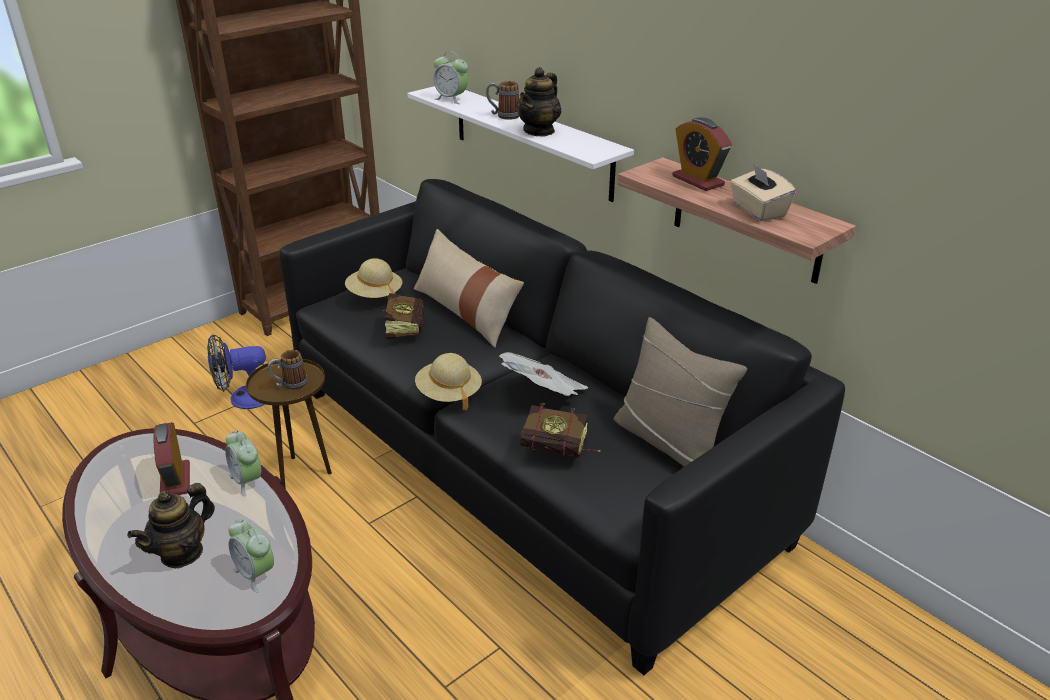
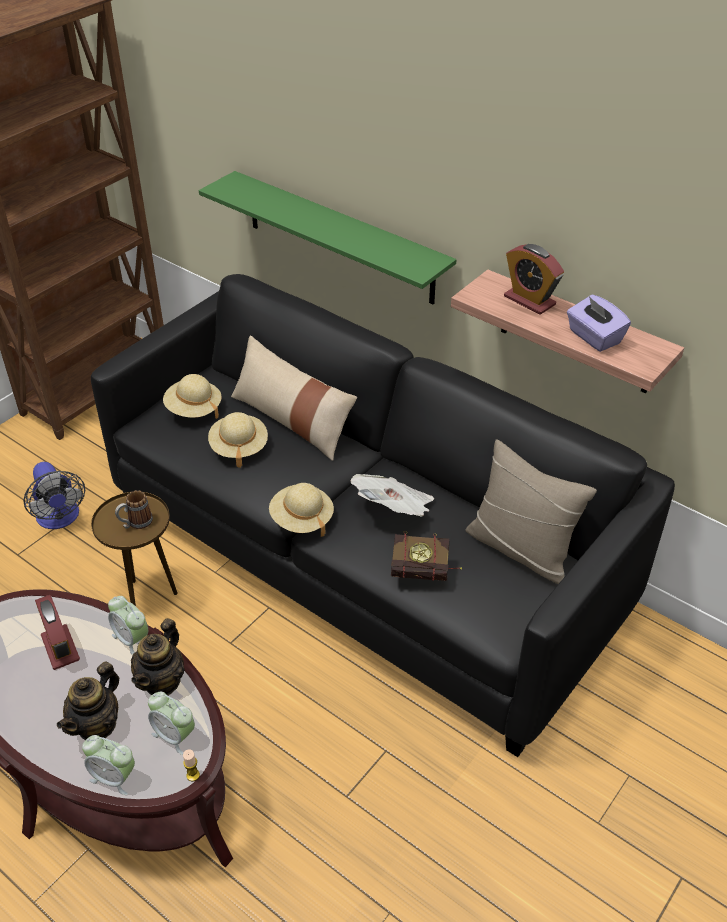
camera: 10 degrees left, 10 degrees up
(243, 398) = (60, 519): fan -> fan turned 90 degrees counterclockwise
(260, 613) = (193, 775): none -> candle
(406, 327) = (239, 447): book -> beige hat
(451, 99) = (249, 197): alarm clock -> alarm clock (114, 777)
(503, 116) = (312, 219): mug -> none
(531, 140) = (339, 238): white shelf -> green shelf
(539, 131) = (355, 240): teapot -> teapot (162, 681)
(758, 211) = (594, 337): beige tissue box -> purple tissue box

